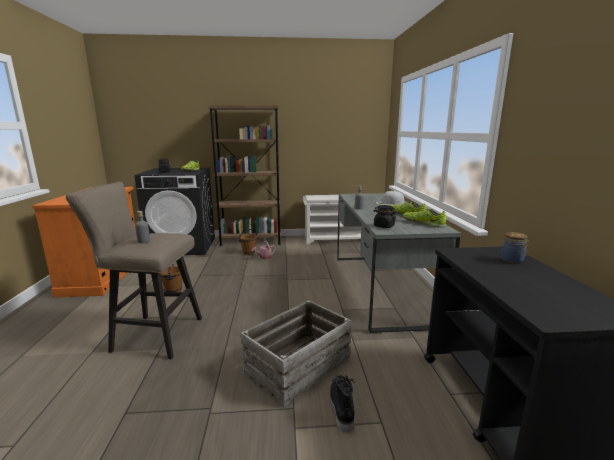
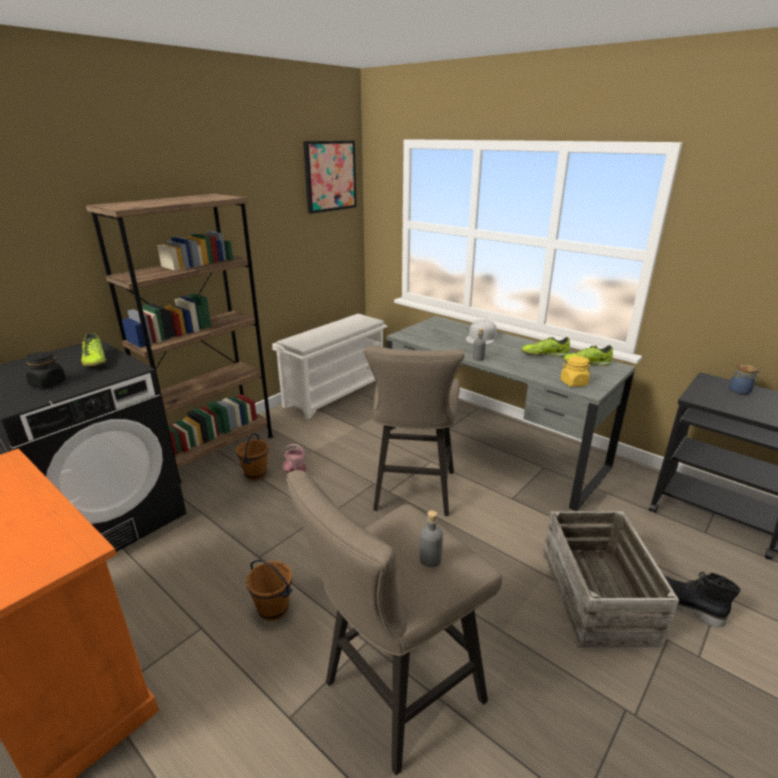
camera: 45 degrees left, 10 degrees up
(295, 285) = (412, 494): none -> beige stool
(360, 104) = (330, 176): none -> picture
(384, 226) = (573, 383): black jar -> yellow jar

